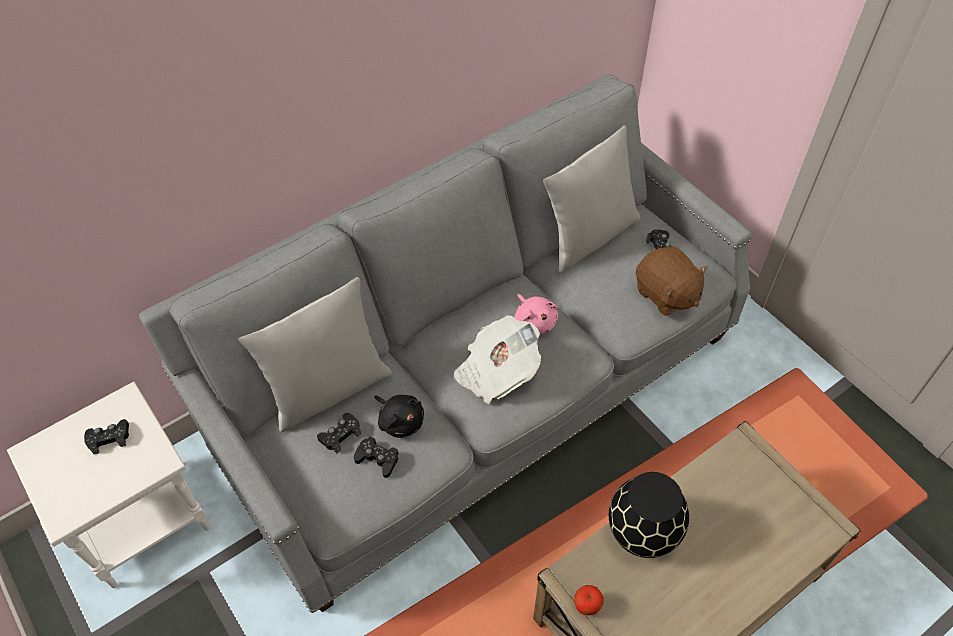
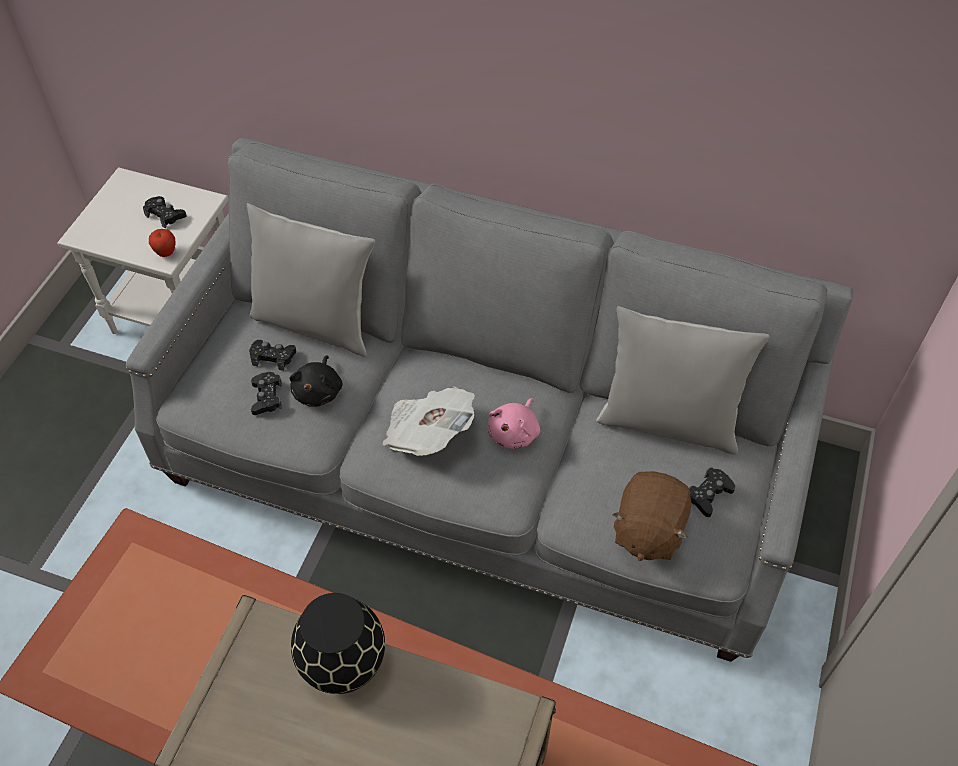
camera: 55 degrees right, 0 degrees up
(586, 606) = (233, 654): apple -> apple (166, 253)

